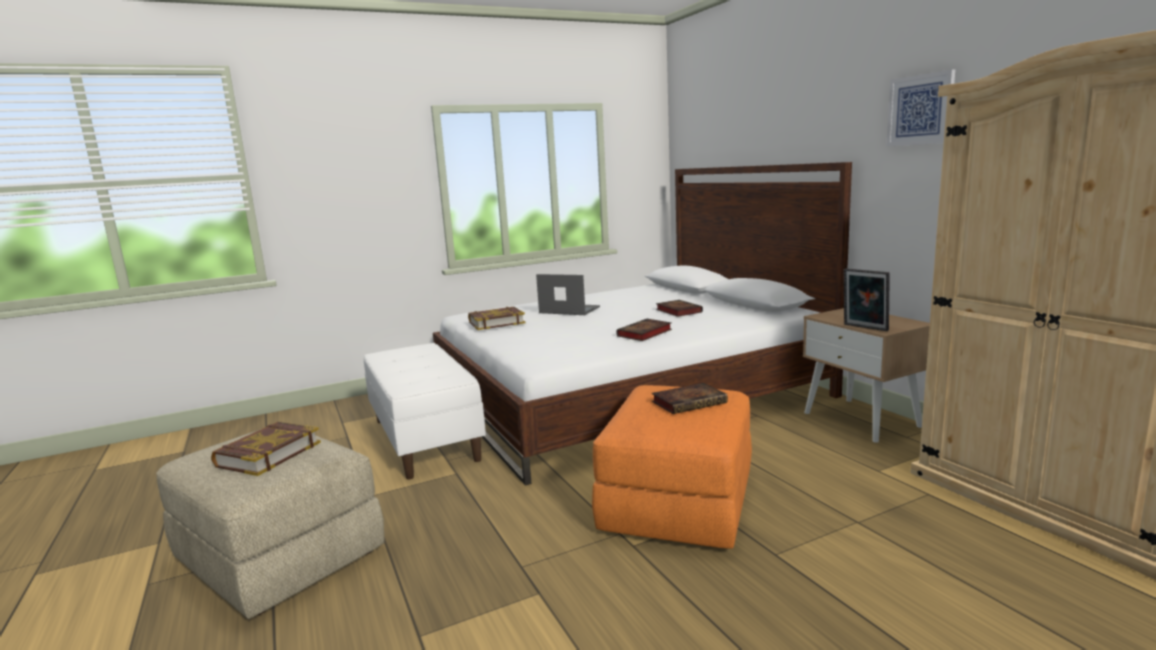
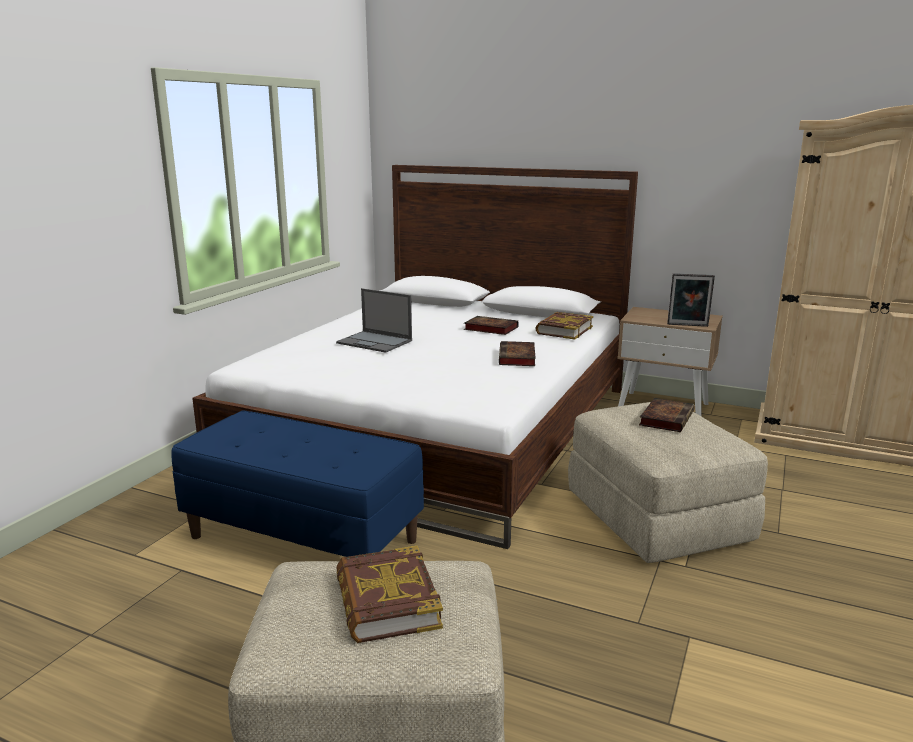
camera: 40 degrees left, 5 degrees up
(426, 439) = (304, 538): white bench -> blue bench
(496, 322) = (325, 370): book -> book (564, 330)
(568, 310) = (375, 342): laptop -> laptop turned 135 degrees counterclockwise
(679, 504) = (658, 518): orange ottoman -> beige ottoman
(920, 110) = (709, 130): picture -> none

